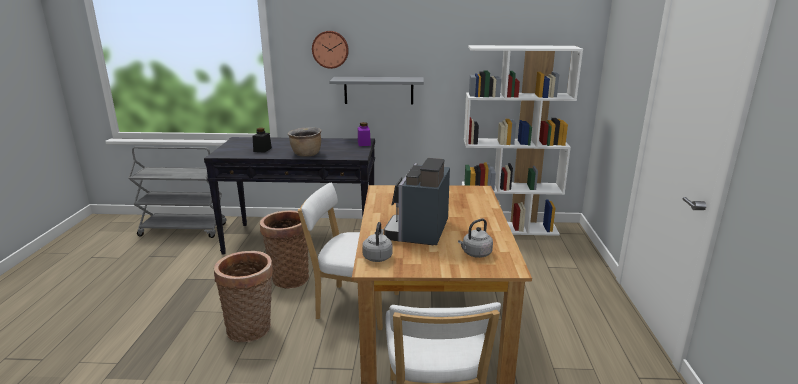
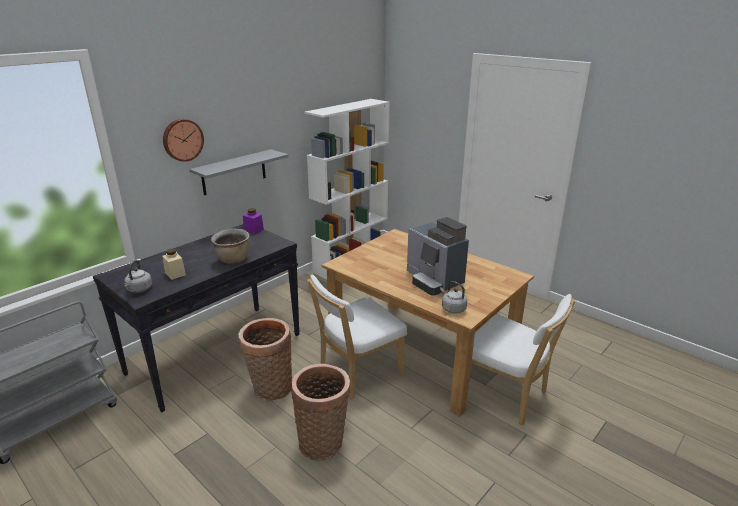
camera: 50 degrees left, 5 degrees up
(262, 150) = (175, 274): black jar -> beige jar
(475, 254) = (487, 277): grey kettle -> grey kettle (139, 290)

